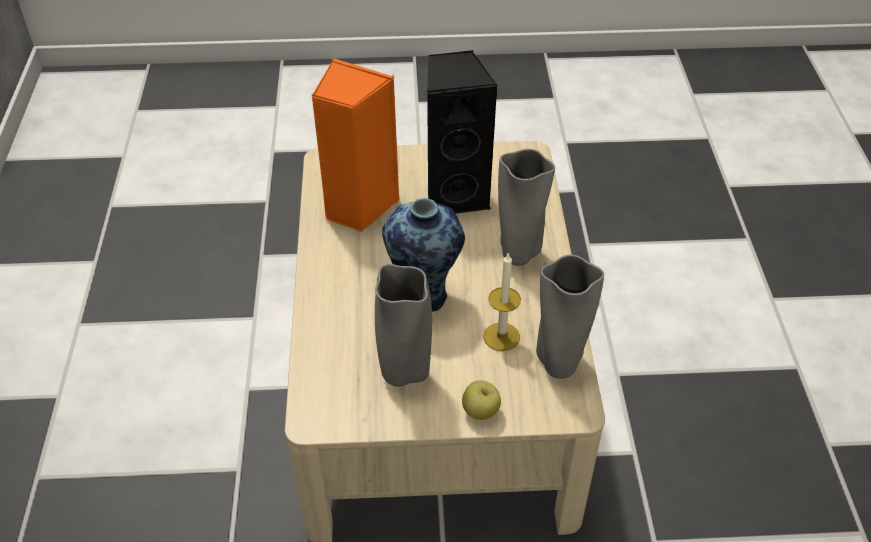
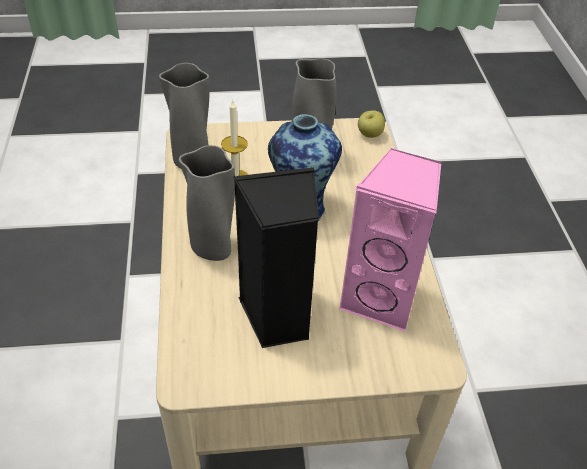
camera: 175 degrees right, 0 degrees up
(358, 207) = (381, 299): orange speaker -> pink speaker
(480, 411) = (254, 133): apple -> apple (369, 135)

